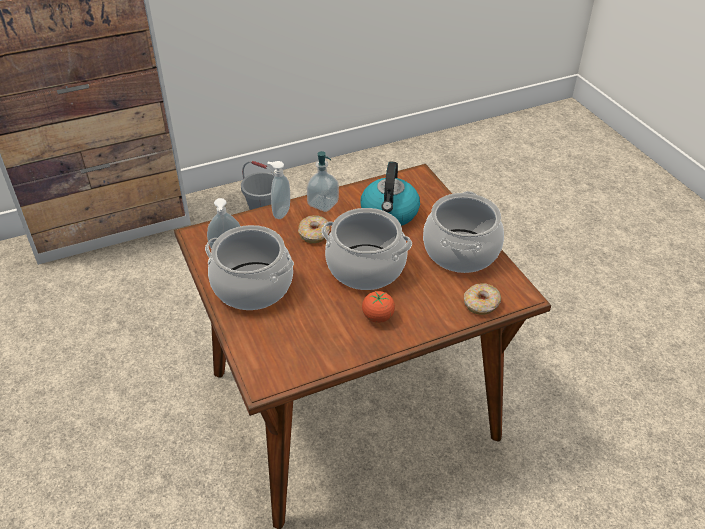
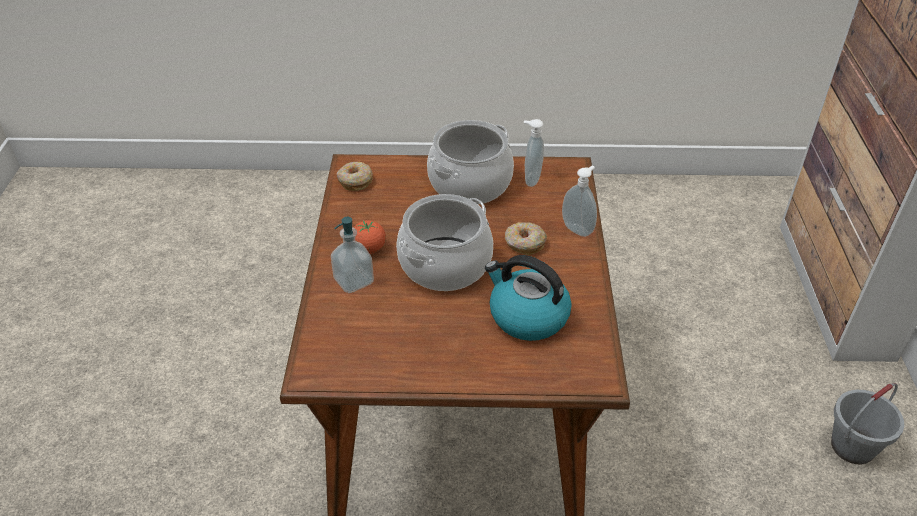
camera: 115 degrees right, 0 degrees up
(323, 204) = (578, 266): soap dispenser -> soap dispenser (354, 281)
(461, 251) = (417, 353): cooking pot -> none
(481, 304) = (325, 331): donut -> donut (355, 181)

